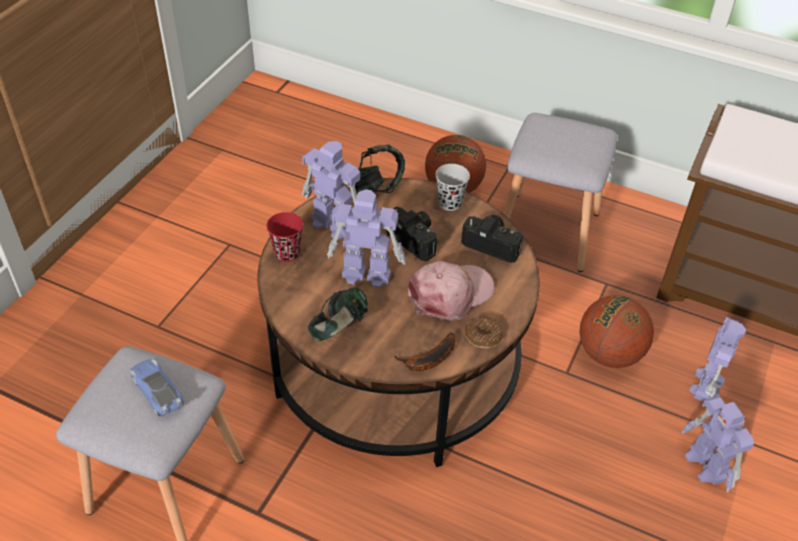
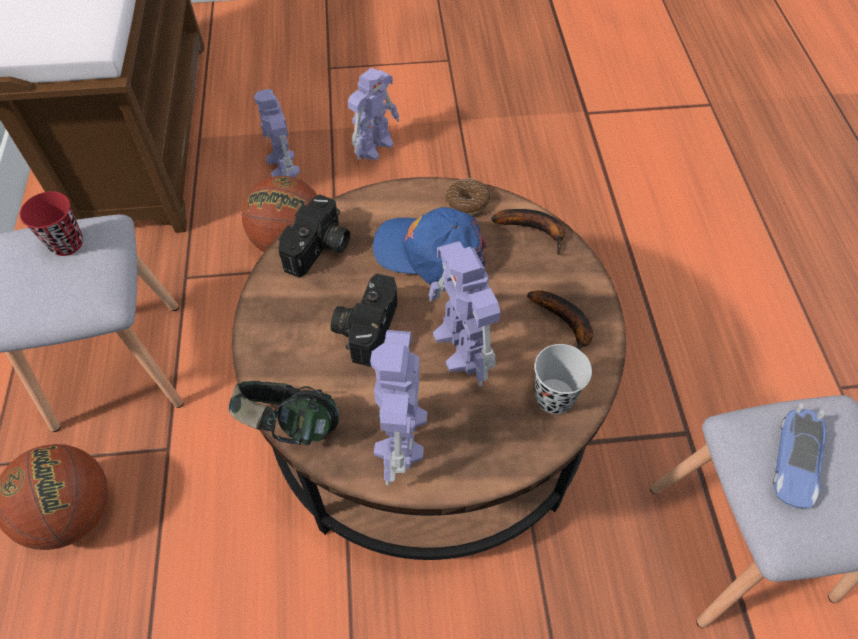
camera: 120 degrees left, 10 degrees up
(287, 253) = (494, 457): red cup -> red cup (66, 243)
(339, 331) = (566, 324): headphones -> banana
(450, 203) = (270, 324): black cup -> black cup (554, 397)
(450, 294) = (430, 252): pink cap -> blue cap
(493, 244) = (320, 249): camera -> camera turned 150 degrees counterclockwise
(707, 384) = (283, 166): toy robot -> toy robot turned 105 degrees counterclockwise

